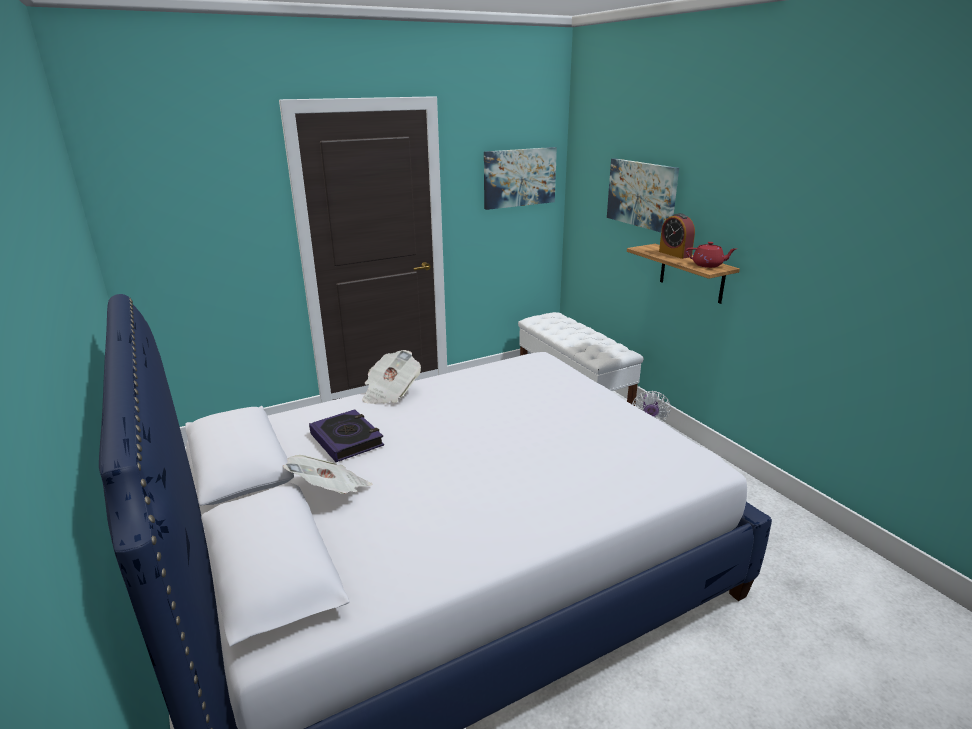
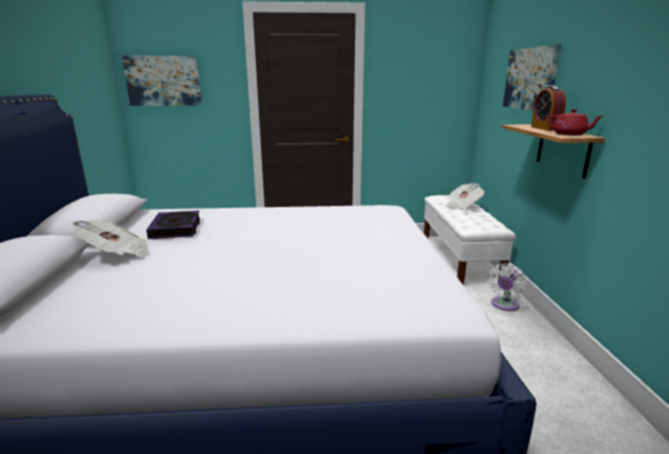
camera: 25 degrees right, 5 degrees down
(390, 392) = (246, 209): newspaper -> newspaper (462, 206)
(519, 177) = (435, 75): picture -> picture (163, 81)

